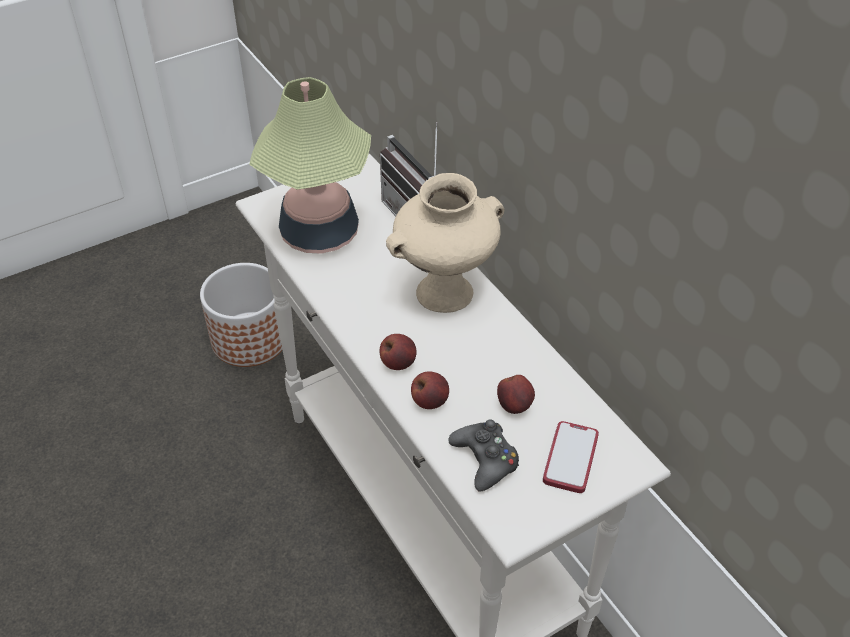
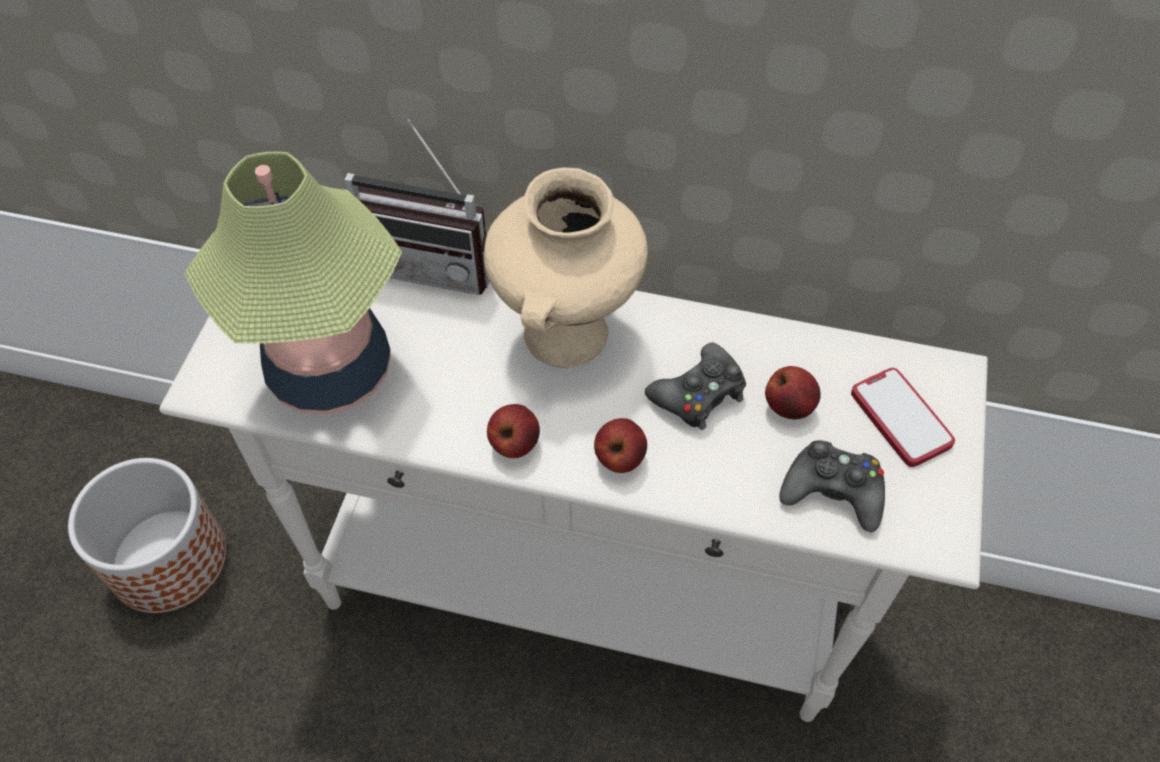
camera: 45 degrees left, 10 degrees up
(429, 401) = (705, 474): apple -> apple (514, 444)
(475, 366) = (698, 394): none -> black game controller

